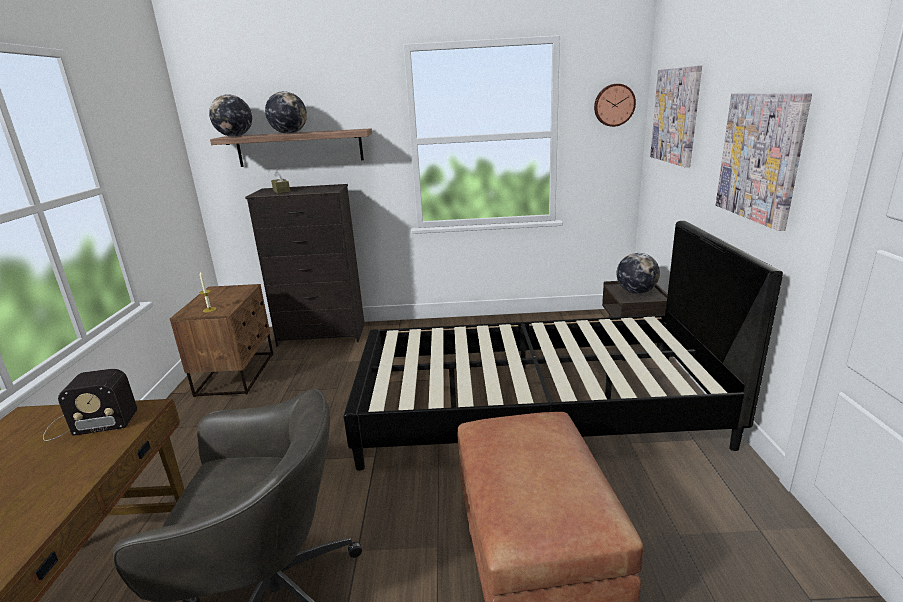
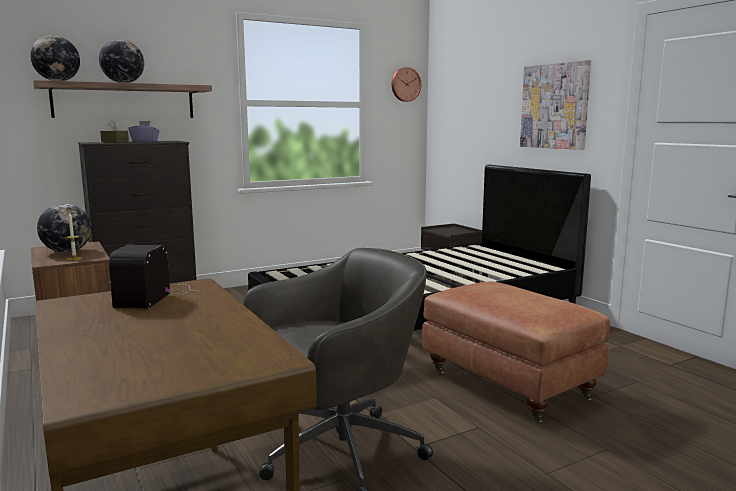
camera: 30 degrees left, 10 degrees down
(88, 422) = (155, 295): radio -> radio turned 135 degrees clockwise
(311, 187) = (145, 141): none -> purple tissue box
(636, 292) = (451, 231): globe -> globe (67, 252)
(676, 116) = (464, 90): picture -> none

